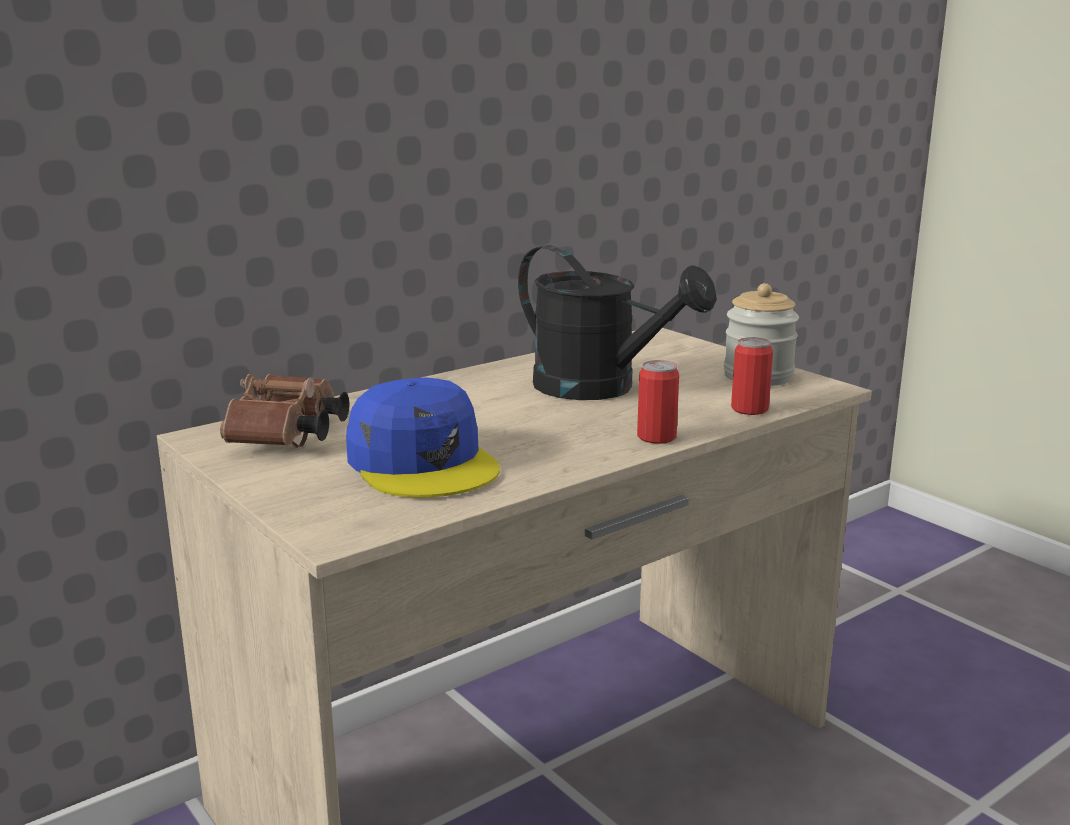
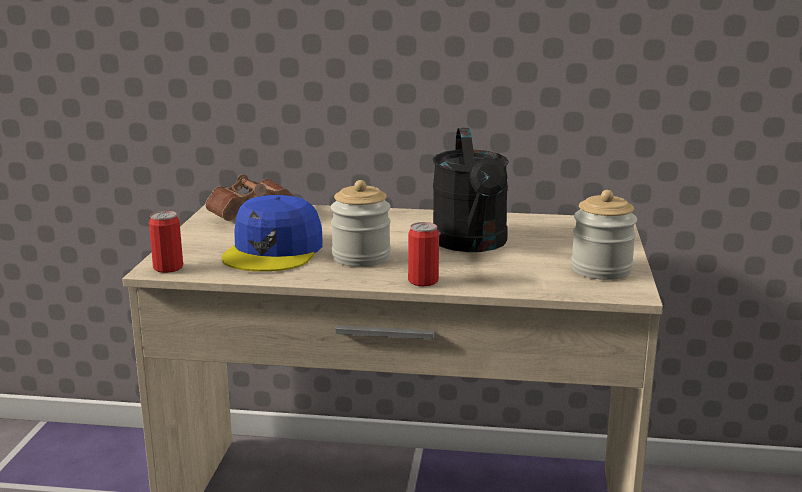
camera: 45 degrees right, 0 degrees up
(534, 436) = (361, 257): none -> jar
(749, 409) = (529, 286): can -> can (168, 268)

